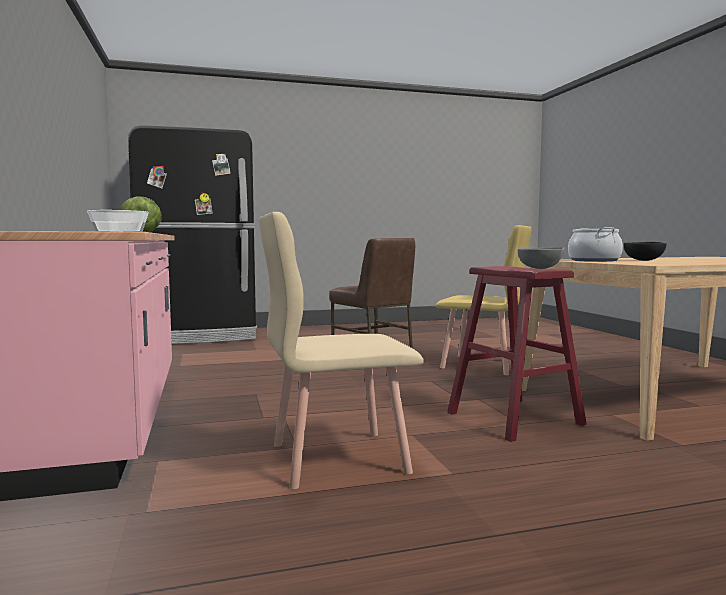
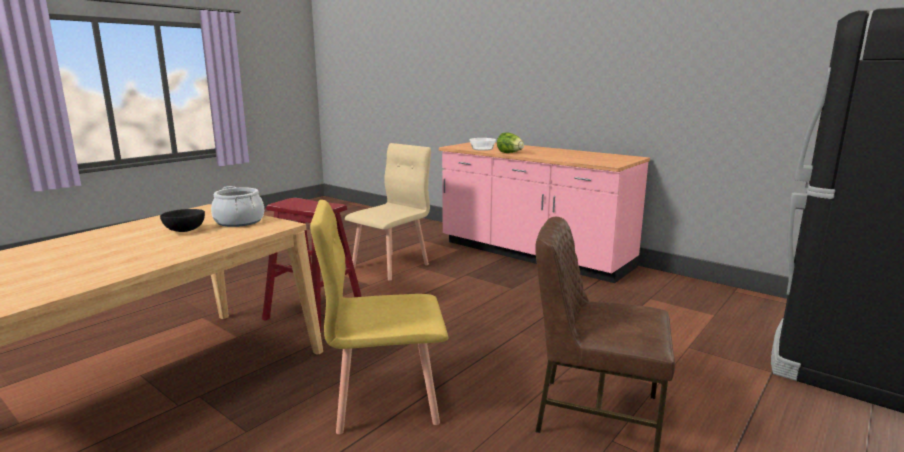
camera: 145 degrees right, 10 degrees up
(541, 268) = (289, 203): grey bowl -> none

